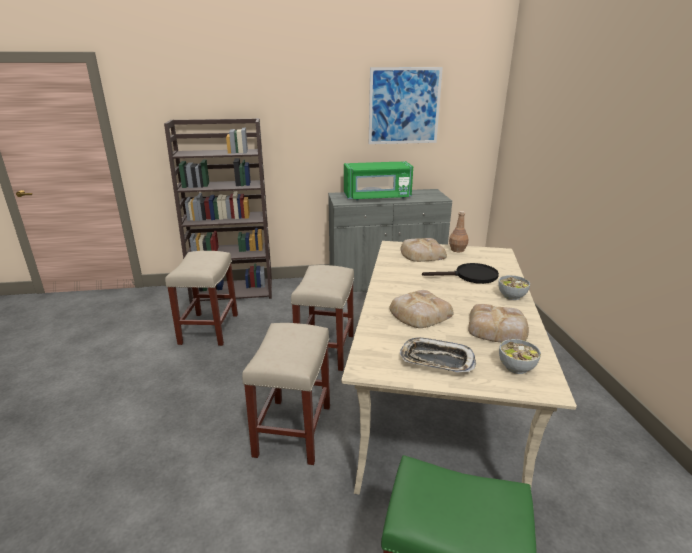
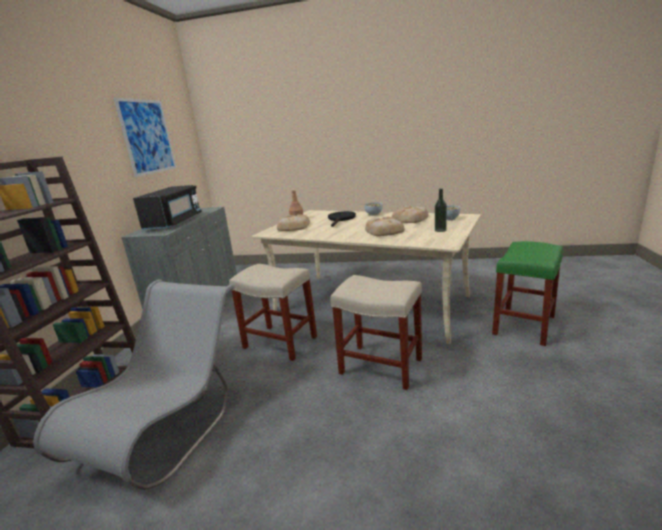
camera: 70 degrees left, 5 degrees down
(209, 329) = (166, 425): beige stool -> grey chair
(377, 197) = (174, 222): green microwave -> black microwave
(436, 360) = (440, 230): tray -> bottle

